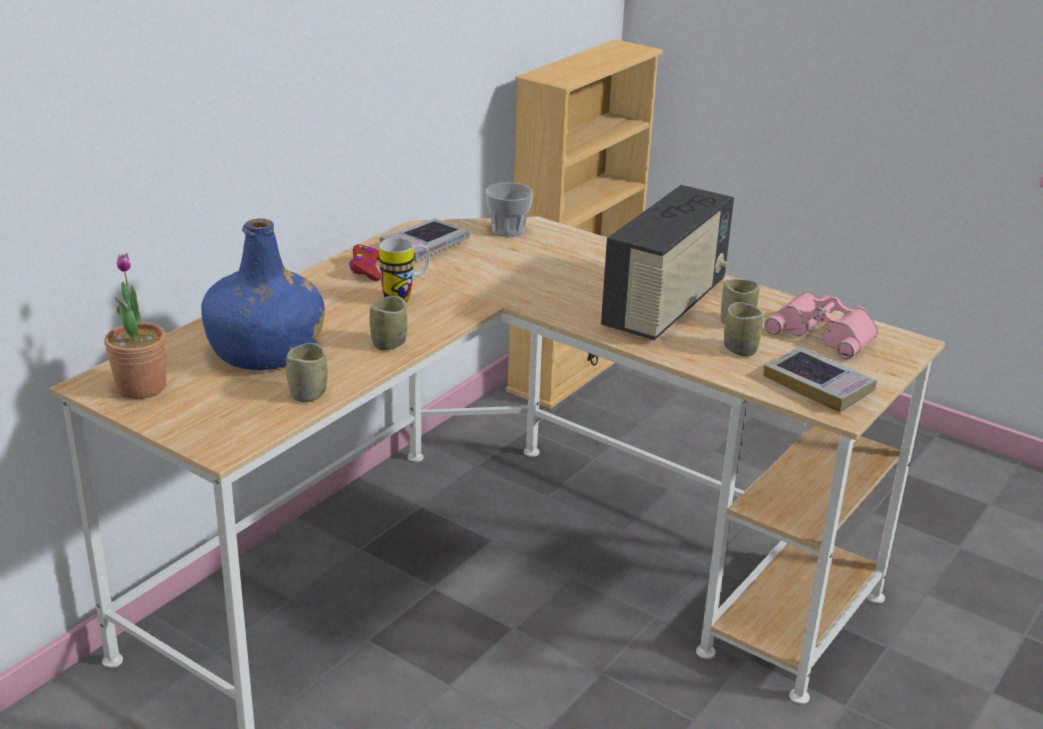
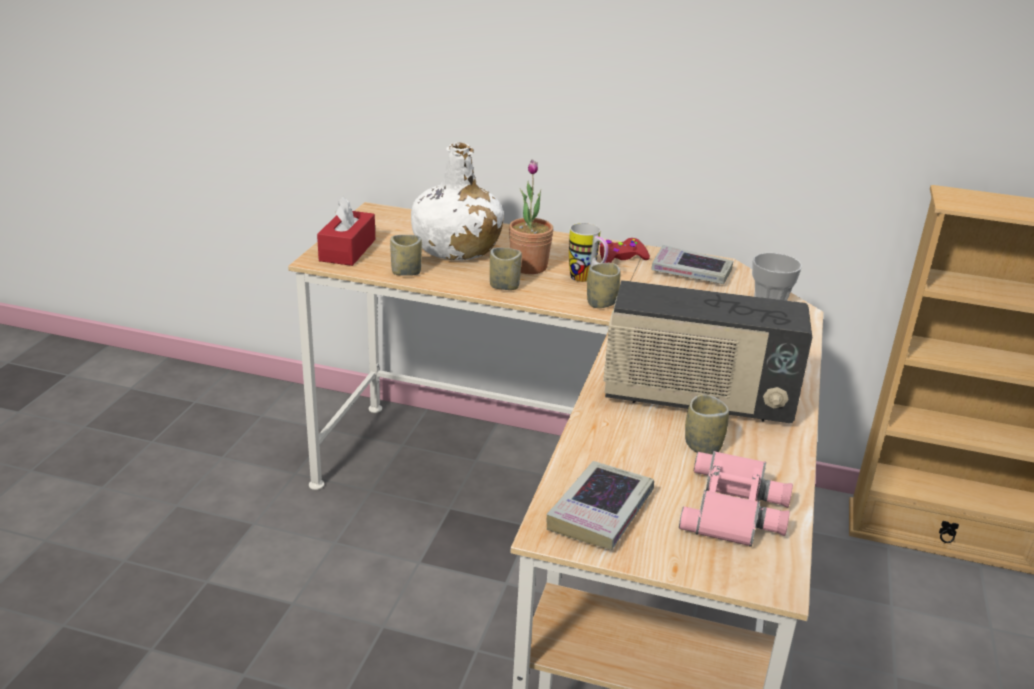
camera: 70 degrees right, 0 degrees up
(141, 387) = (380, 223): potted plant -> potted plant (529, 267)
(209, 423) = (347, 250): none -> red tissue box
(266, 352) = (456, 249): blue bottle -> white bottle
(740, 349) = (641, 453): cup -> cup (601, 303)

